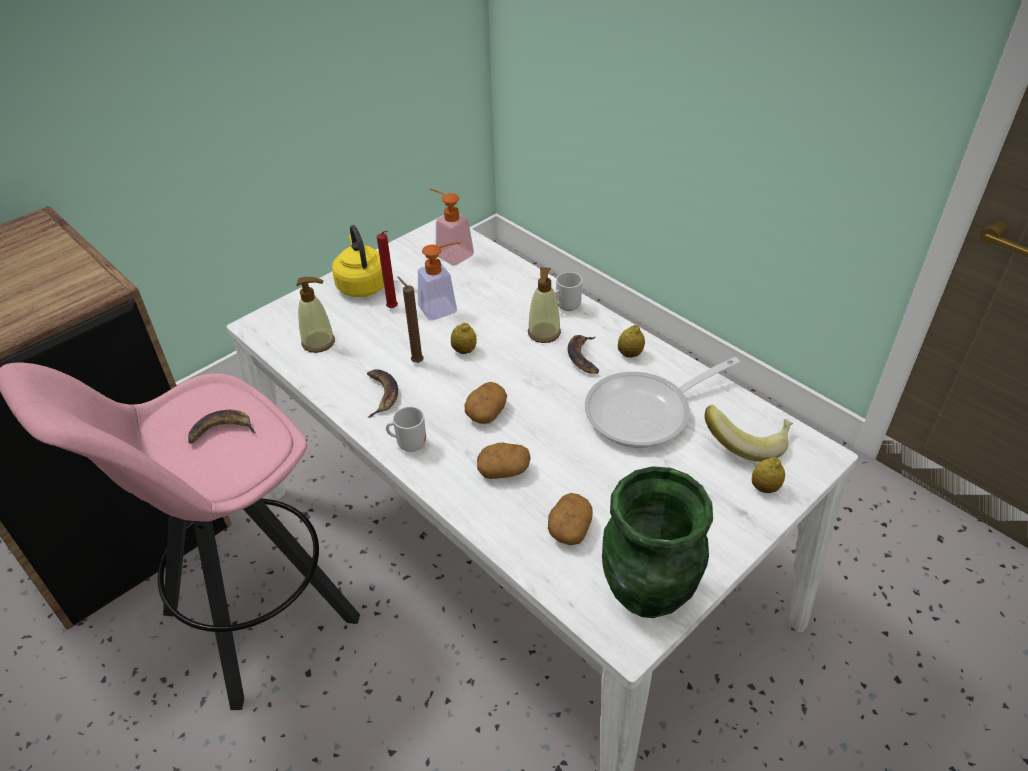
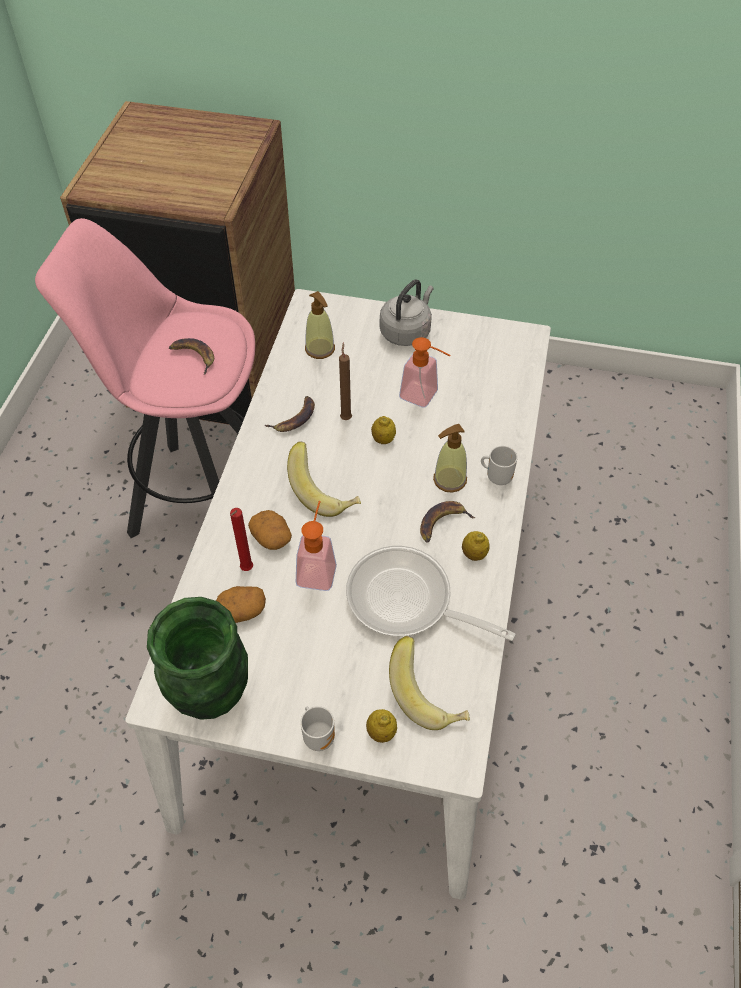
camera: 55 degrees right, 10 degrees up
(362, 284) = (406, 331): yellow kettle -> grey kettle
(393, 309) = (394, 368): red candle -> red candle (246, 570)
(410, 444) = (257, 466): mug -> mug (319, 736)
(450, 253) = (497, 360): soap dispenser -> soap dispenser (318, 568)
(486, 412) = (325, 492): potato -> banana

